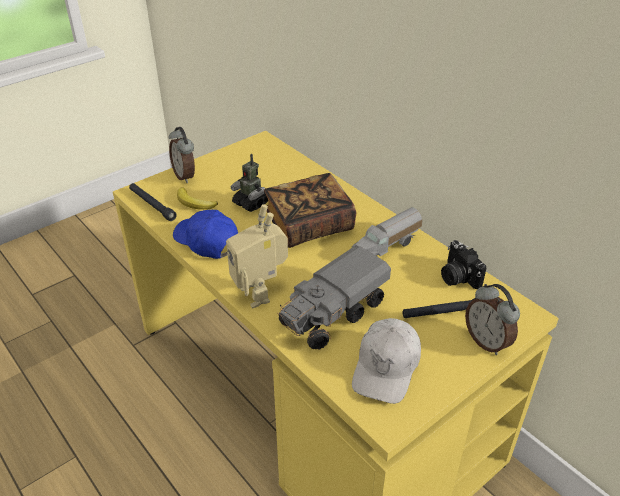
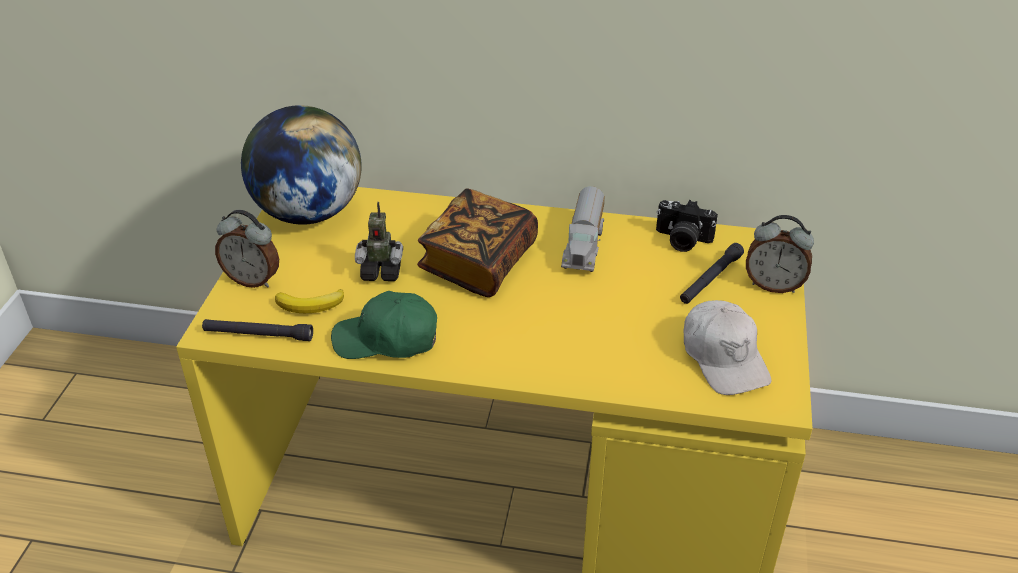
camera: 40 degrees left, 0 degrees up
(207, 241) = (387, 339): blue cap -> green cap
(255, 154) = (308, 213): none -> globe
(260, 293) = (521, 360): toy robot -> none
(332, 314) = (617, 338): toy truck -> none

